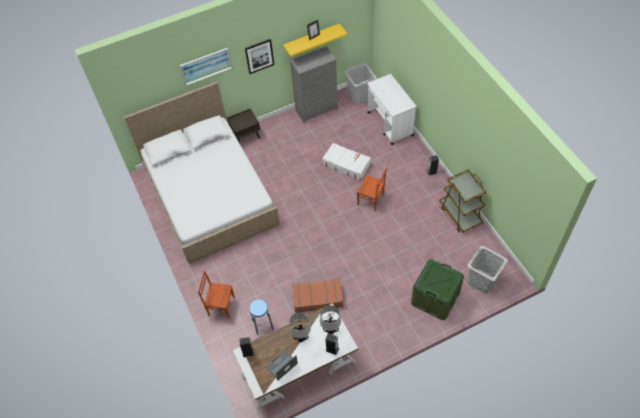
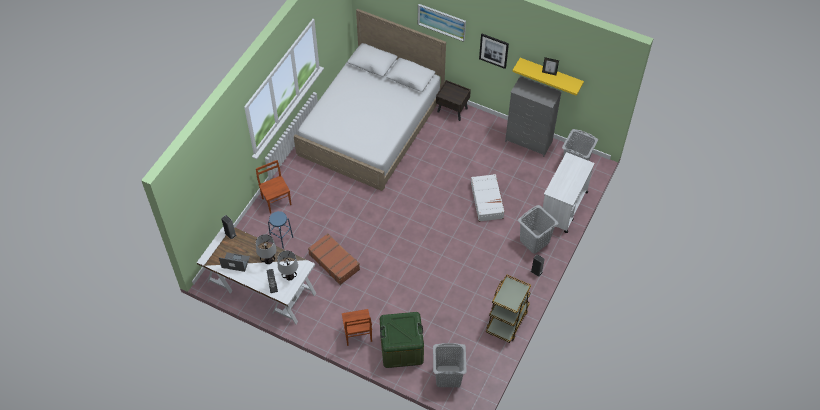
camera: 50 degrees right, 0 degrees up
(371, 200) = (463, 242): brown chair -> brown chair (357, 334)
(405, 158) = (534, 241): none -> grey laundry basket

